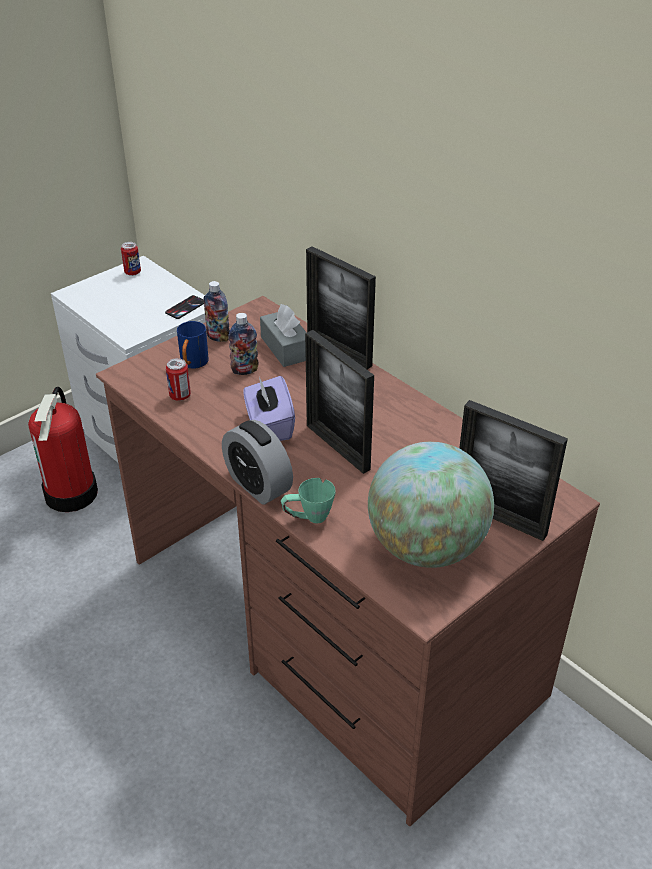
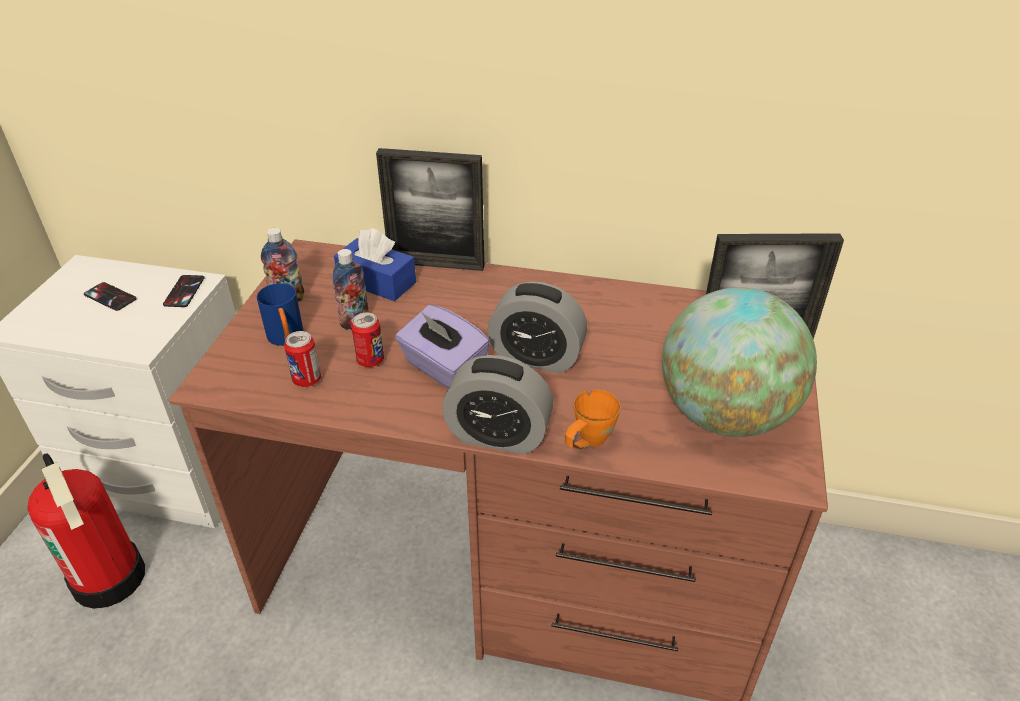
camera: 35 degrees left, 0 degrees up
(132, 272) = (79, 277): can -> can (370, 360)
(140, 294) = (110, 297): none -> phone
(286, 348) = (377, 282): grey tissue box -> blue tissue box
(308, 518) = (587, 444): green mug -> orange mug
(337, 447) = (536, 357): picture frame -> alarm clock

